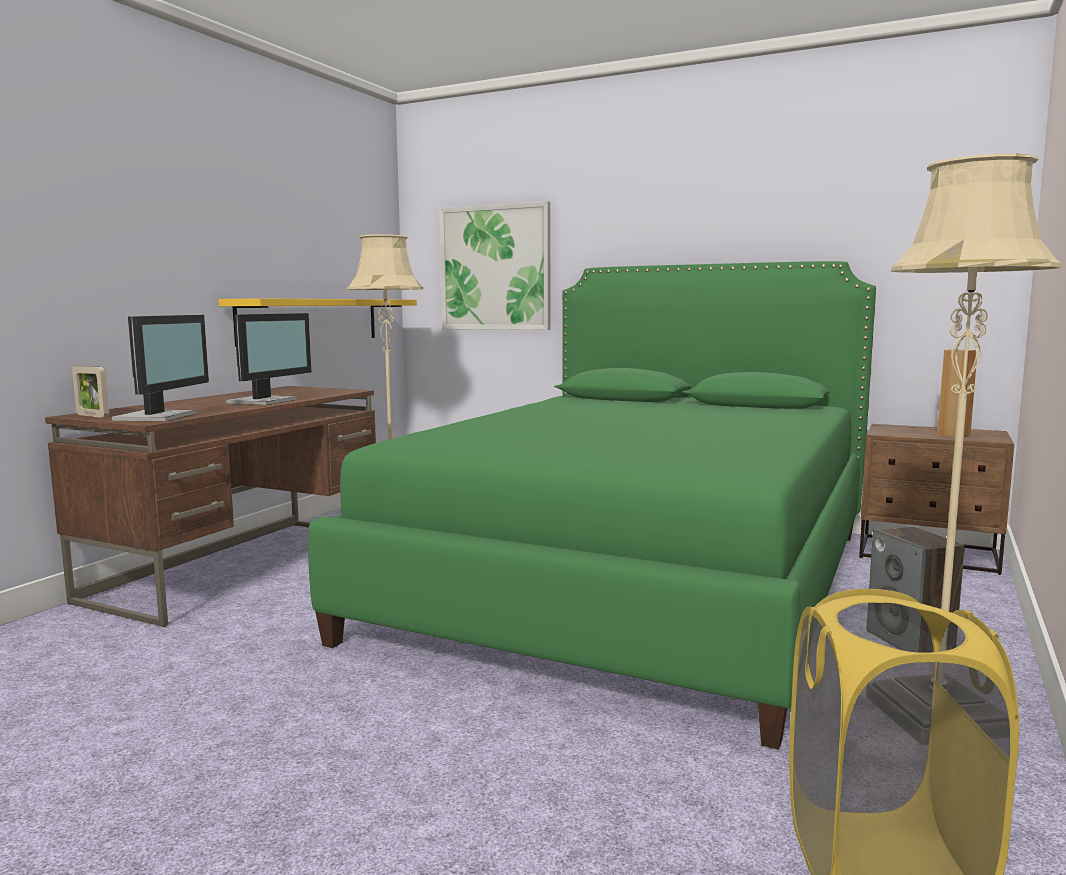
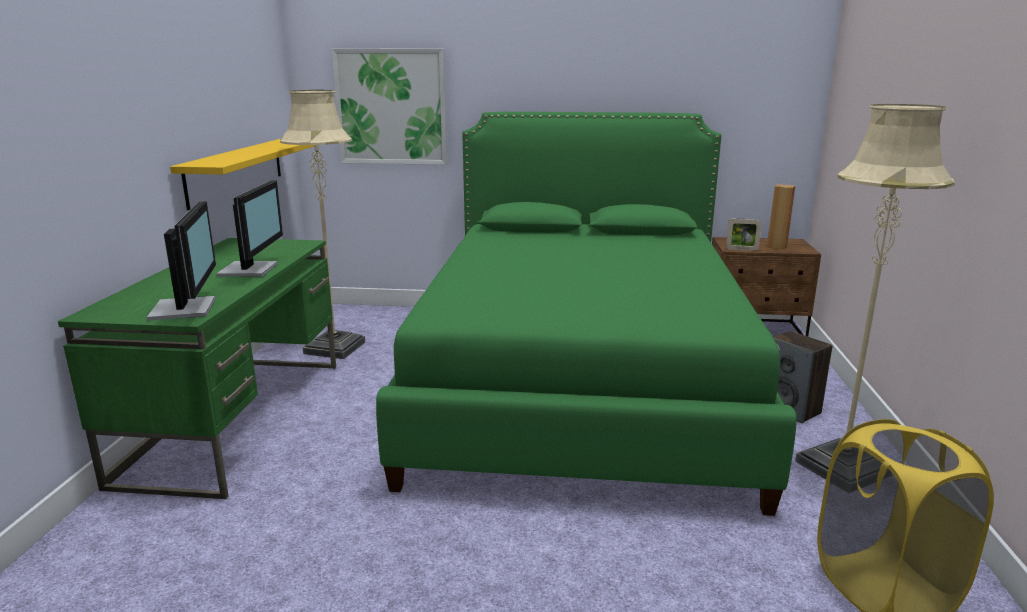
camera: 20 degrees left, 10 degrees up
(92, 416) = (110, 313): picture frame -> picture frame (741, 249)
(243, 566) = (238, 418): brown desk -> green desk

